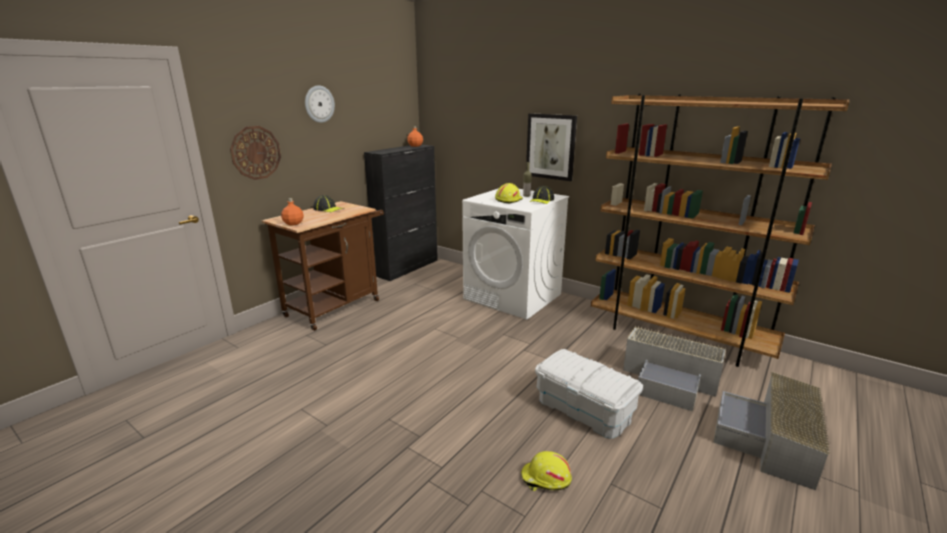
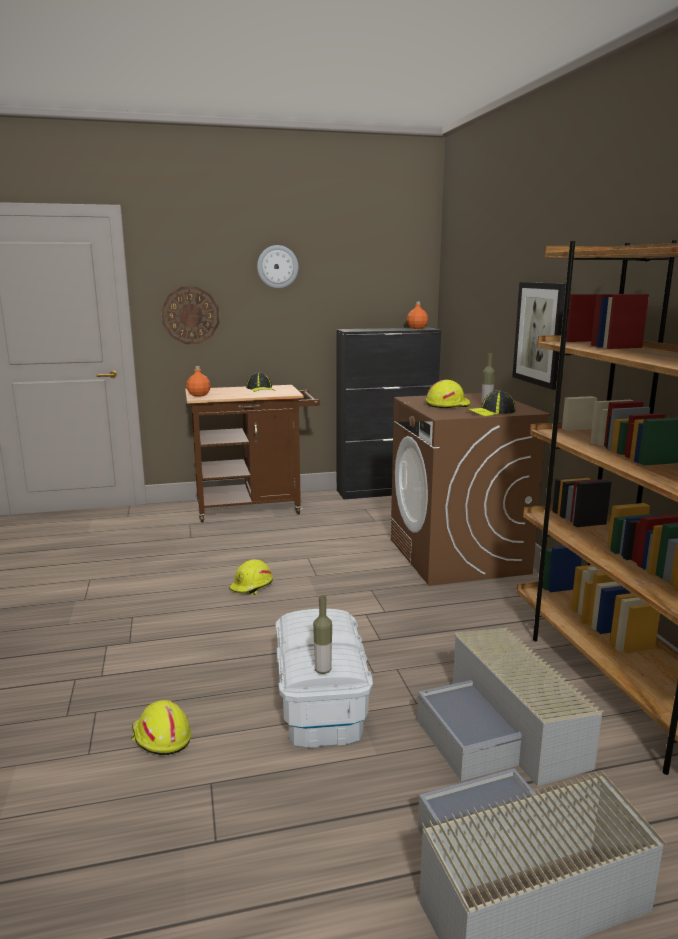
camera: 40 degrees right, 5 degrees down
(433, 361) = (252, 586): none -> yellow hard hat
(513, 296) = (458, 556): white washing machine -> brown washing machine
(620, 385) = (323, 670): none -> bottle

